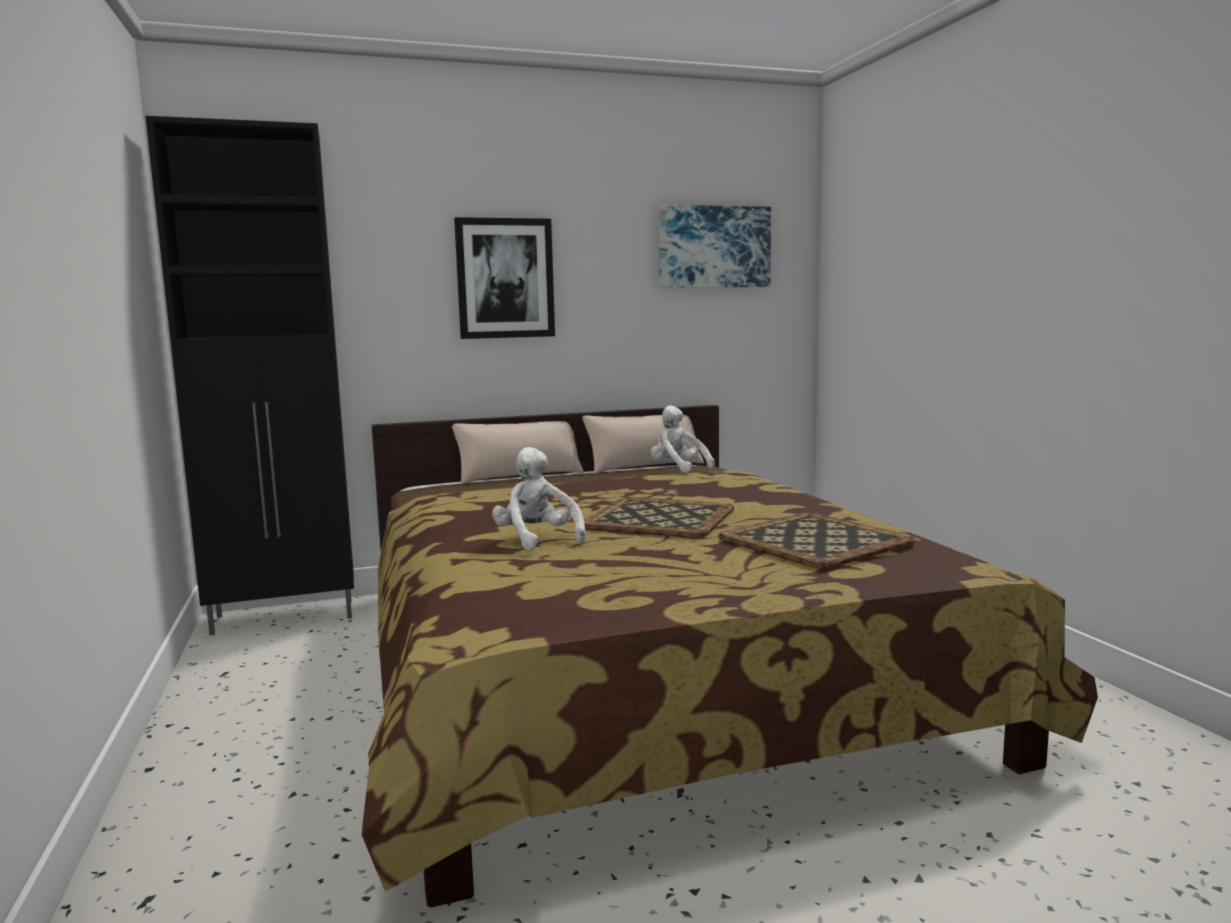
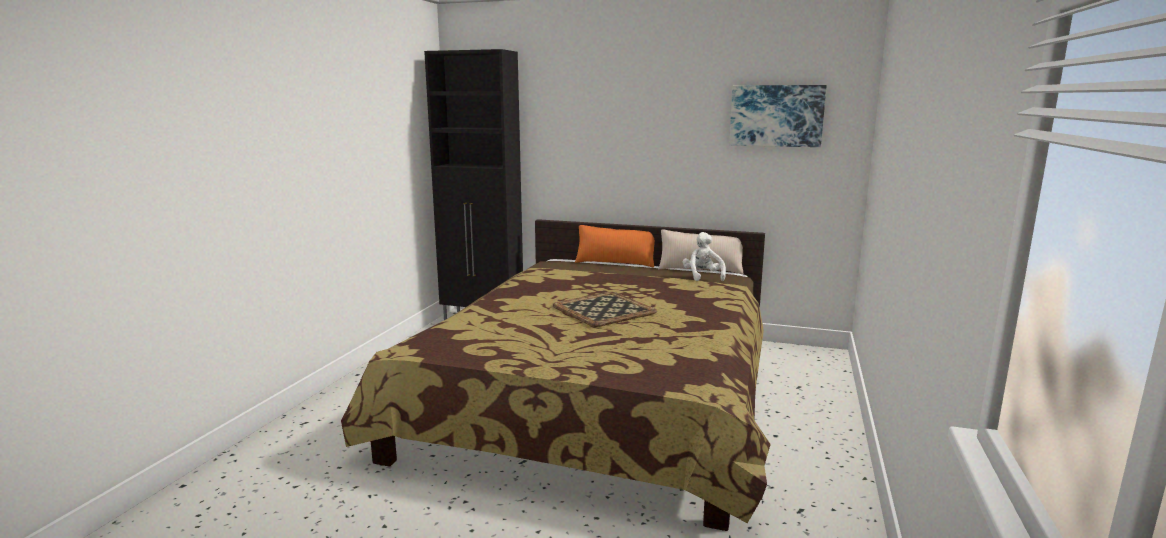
camera: 35 degrees right, 5 degrees up
(505, 278) = (621, 135): picture -> none
(519, 476) = (615, 262): beige pillow -> orange pillow
(537, 540) = (521, 308): white plush toy -> none
(817, 541) = (647, 345): tray -> none

